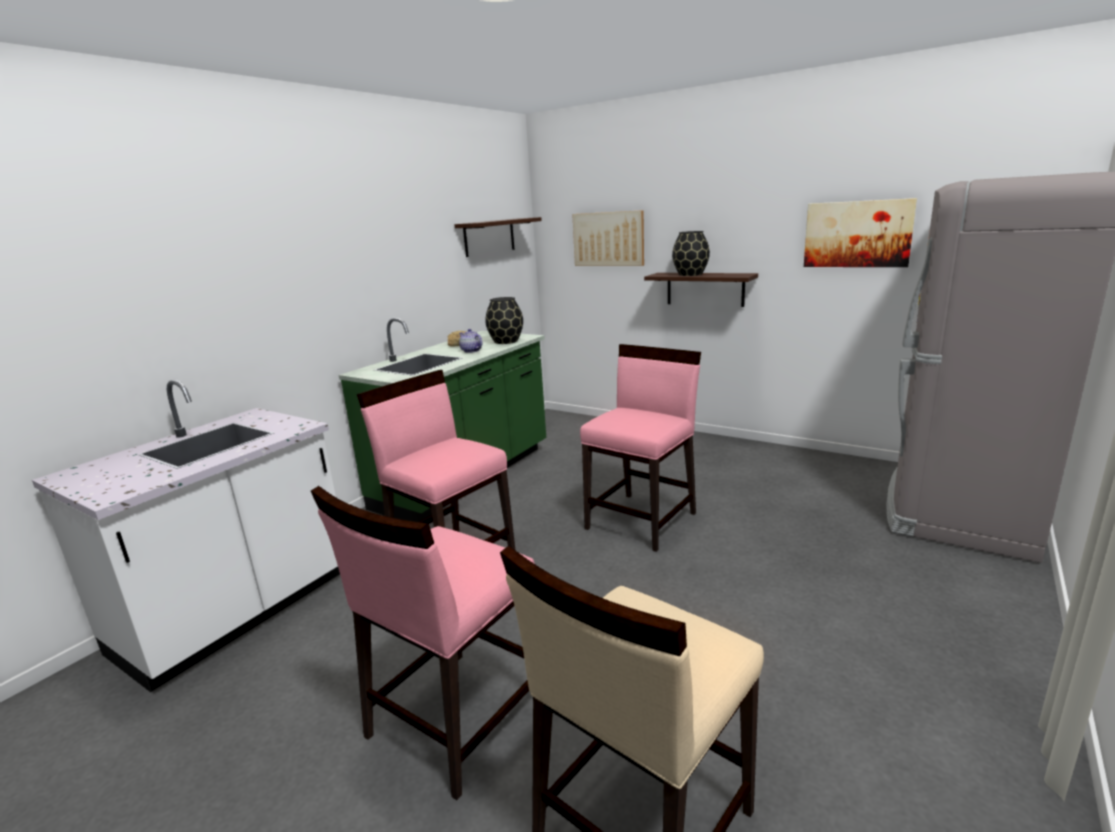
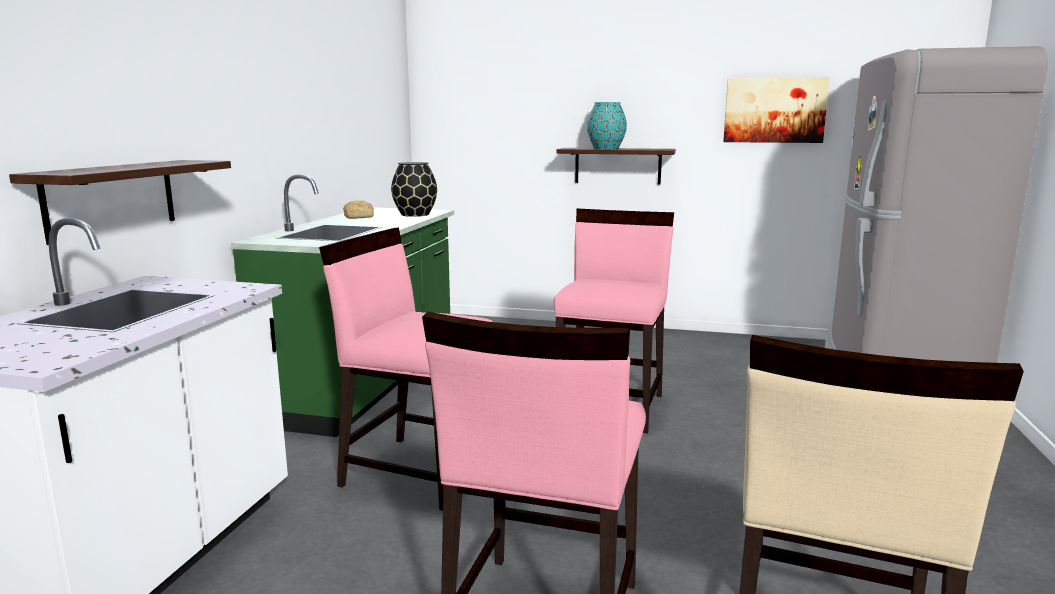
camera: 20 degrees left, 5 degrees down
(471, 351) = (383, 221): teapot -> none
(489, 237) = (373, 96): shelf -> shelf (111, 199)
(608, 239) = (506, 109): picture -> none
(691, 274) = (606, 148): black vase -> turquoise vase

